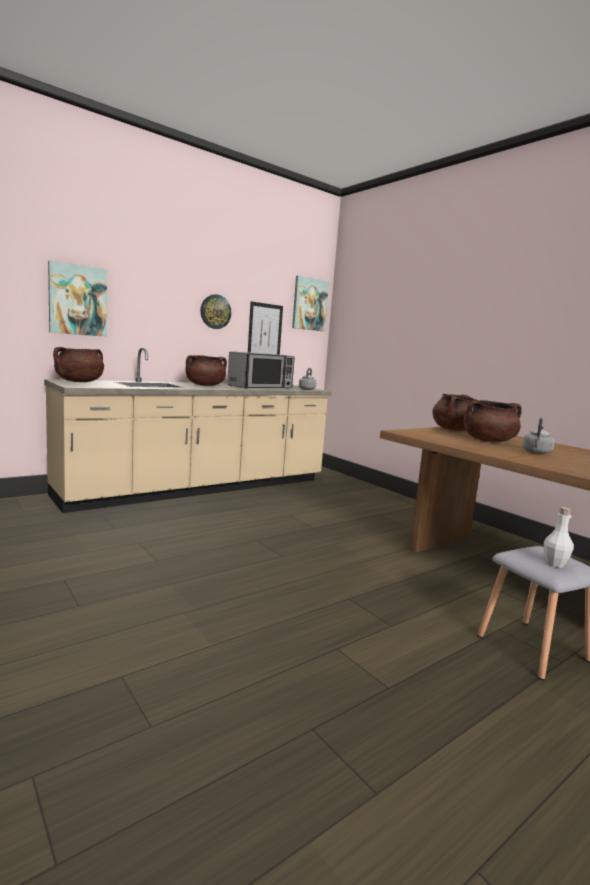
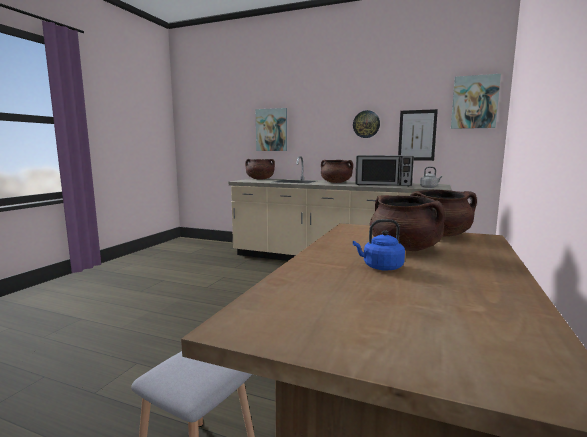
camera: 60 degrees right, 0 degrees up
(536, 453) = (380, 267): grey kettle -> blue kettle
(555, 564) = (175, 370): white bottle -> none

